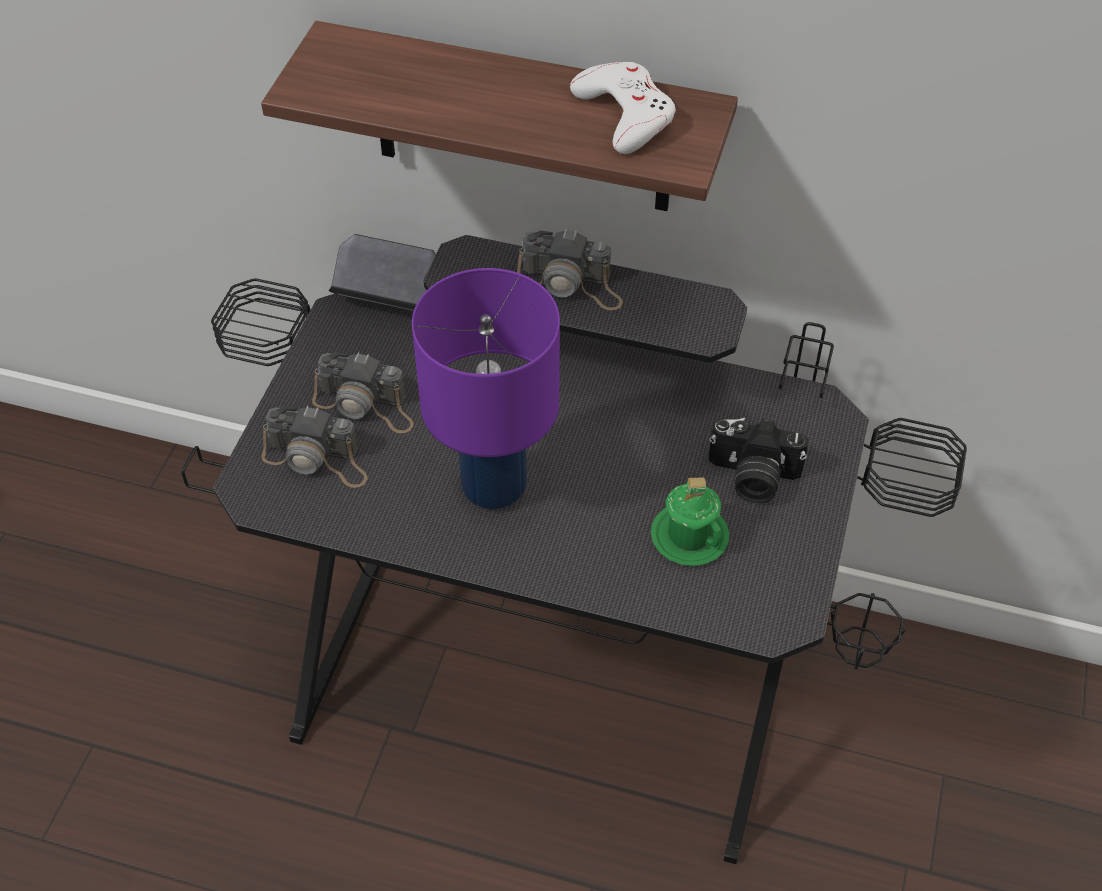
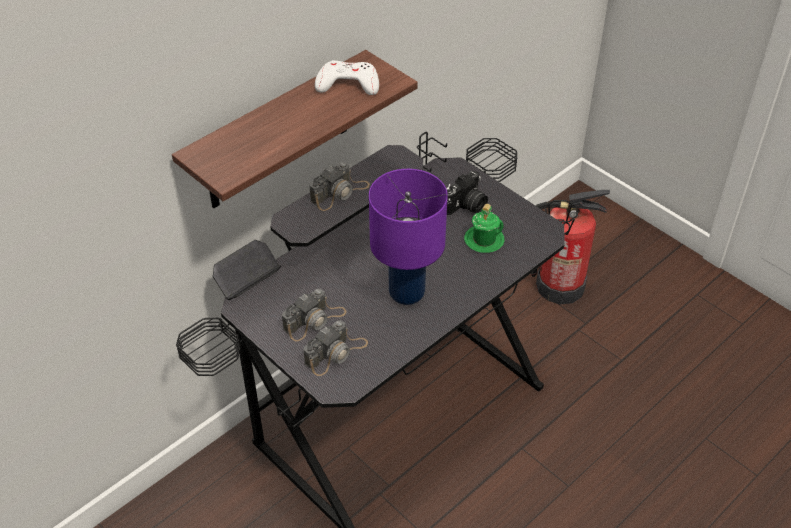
camera: 60 degrees left, 5 degrees down
(981, 789) = (559, 286): none -> fire extinguisher

